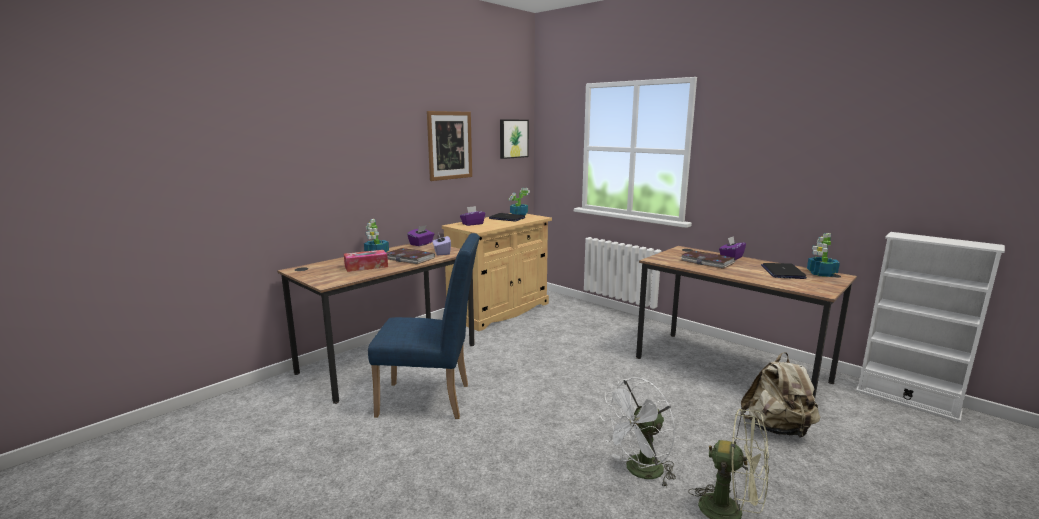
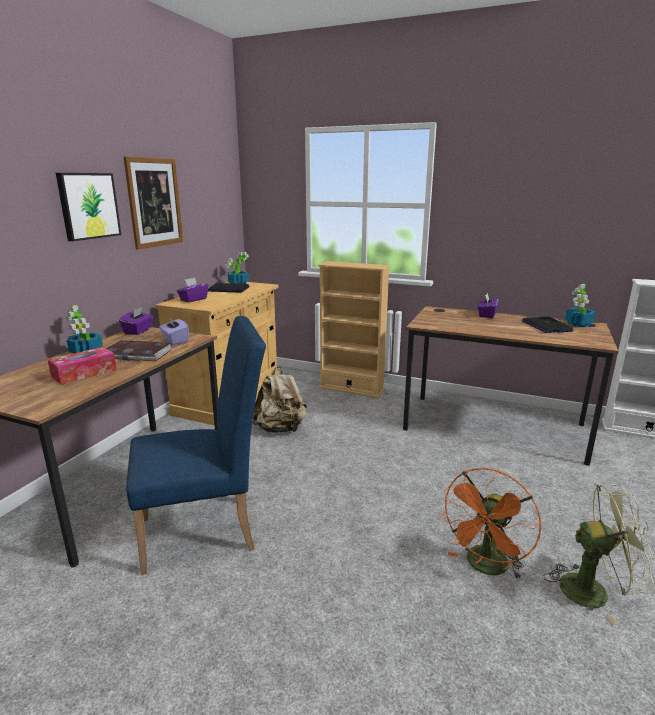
camera: 20 degrees left, 5 degrees up
(513, 138) = (221, 193): picture -> picture (88, 206)
(609, 318) = (351, 389): none -> beige bookcase
(639, 472) = (485, 567): white fan -> orange fan
(707, 262) = (471, 322): book -> none
(777, 429) = (571, 484): beige backpack -> beige backpack (281, 429)

